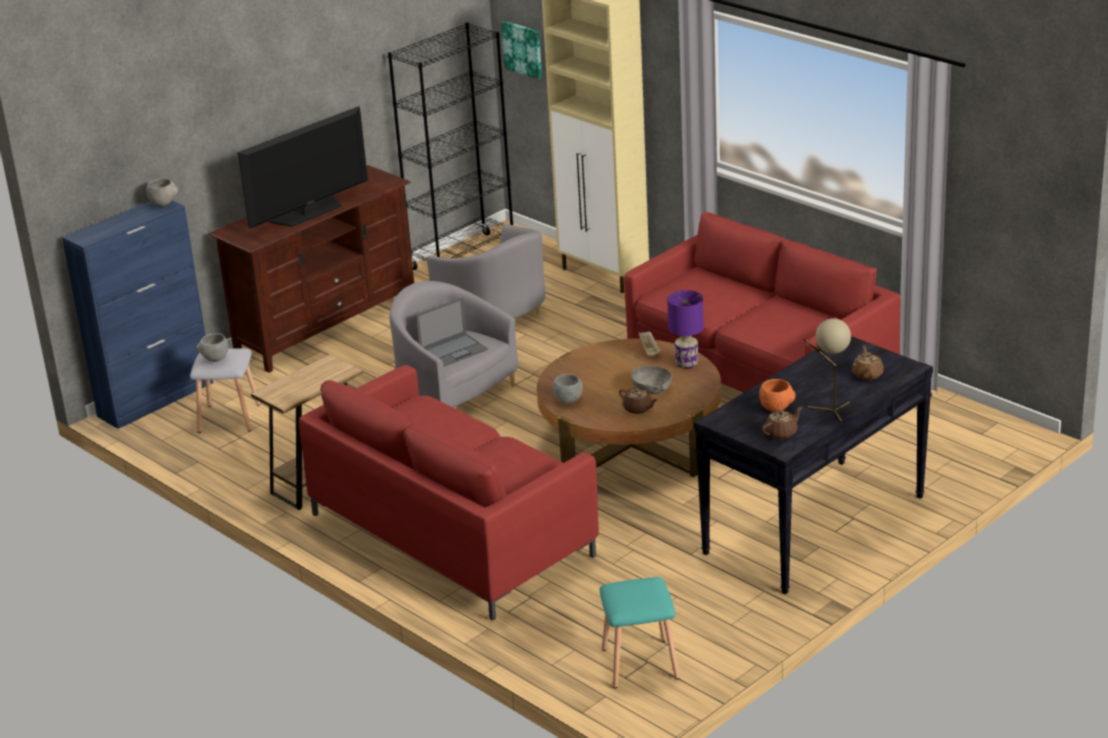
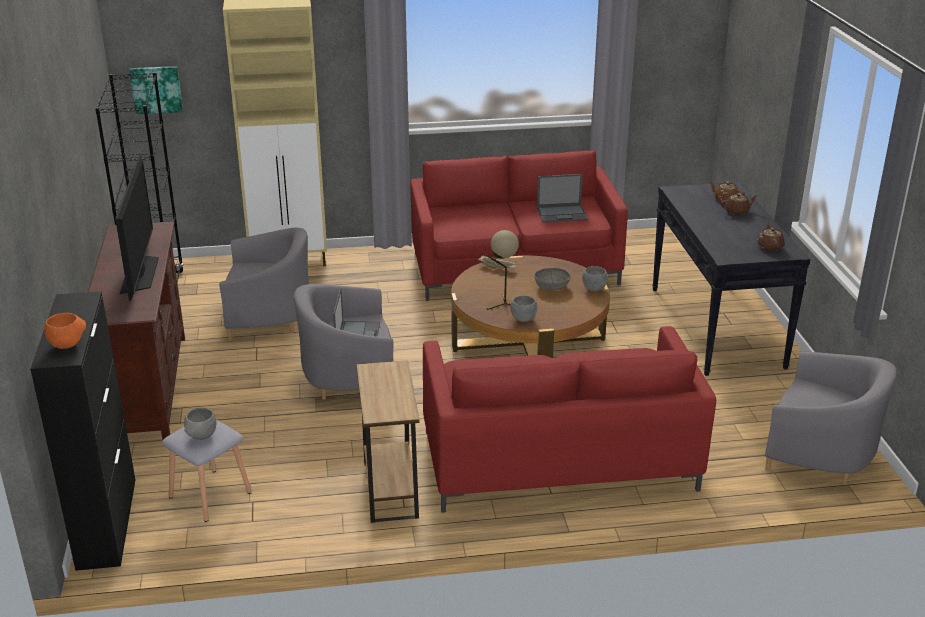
camera: 55 degrees left, 0 degrees up
(156, 399) = (107, 522): blue cabinet -> black cabinet
(163, 204) = (77, 299): grey bowl -> grey bowl (594, 289)
(638, 409) = (572, 301): brown teapot -> brown teapot (737, 211)
(639, 664) = (819, 455): turquoise stool -> grey armchair
(687, 364) = (537, 264): purple table lamp -> none
(776, 409) = (735, 237): orange bowl -> orange bowl (67, 345)
(784, 327) = (562, 214): none -> laptop
(830, 410) = (758, 224): beige table lamp -> beige table lamp (502, 304)

